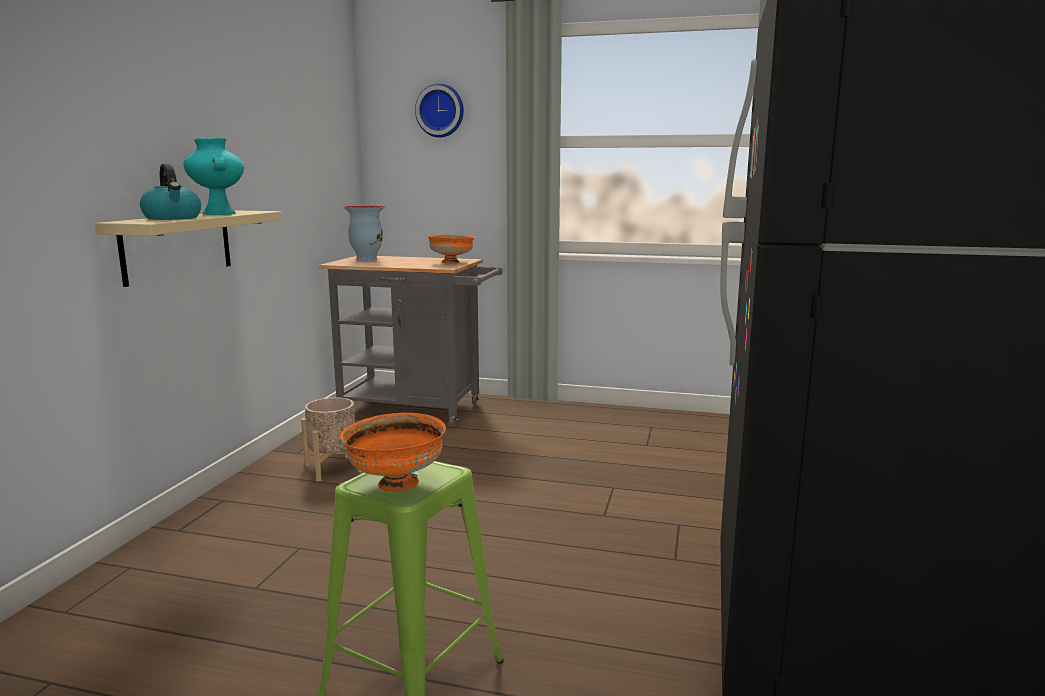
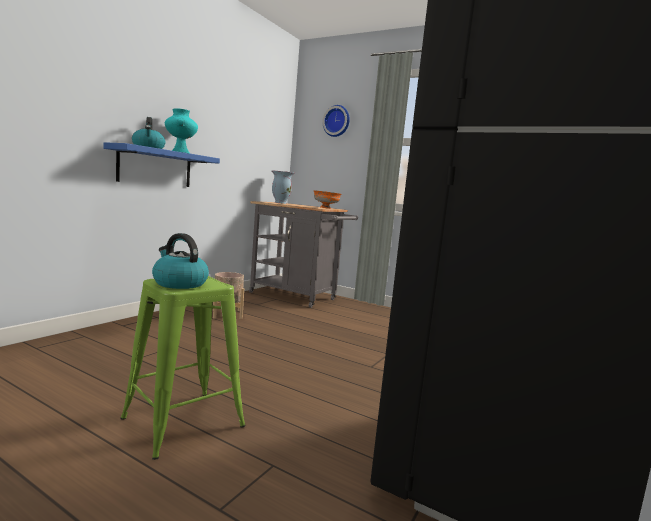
camera: 15 degrees right, 5 degrees down
(178, 245) = (155, 167): beige shelf -> blue shelf
(396, 484) = (179, 283): orange bowl -> kettle

